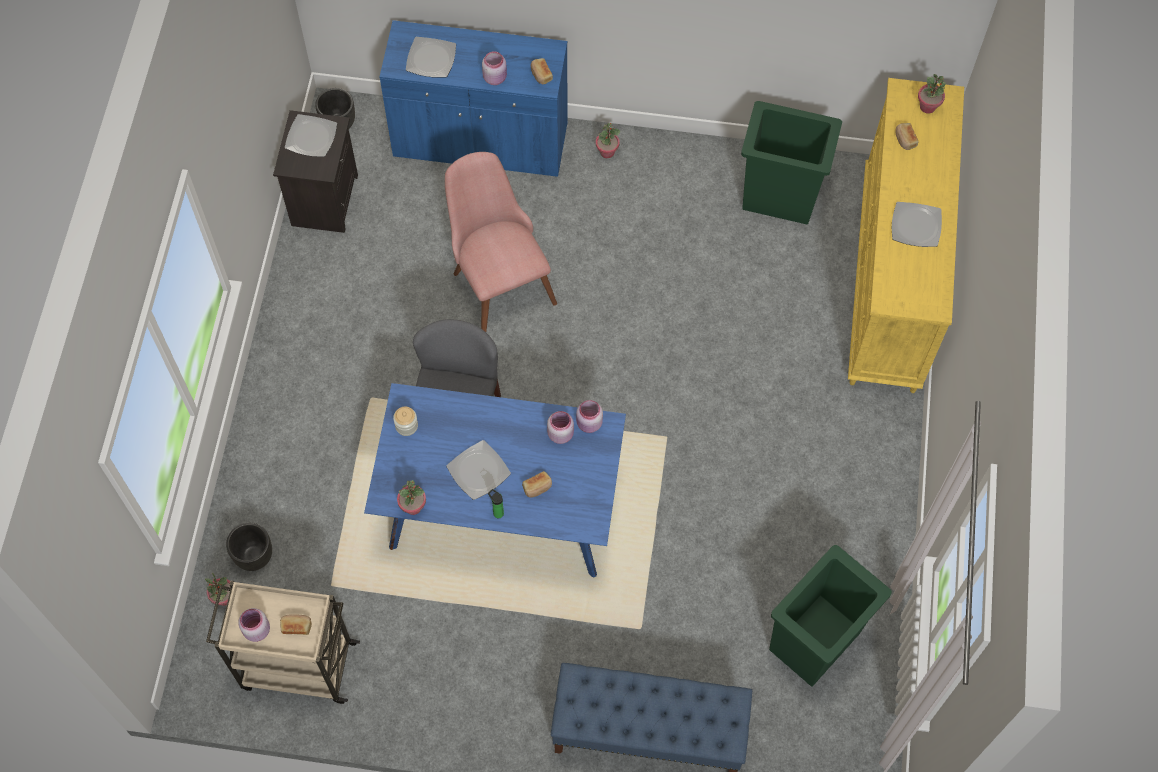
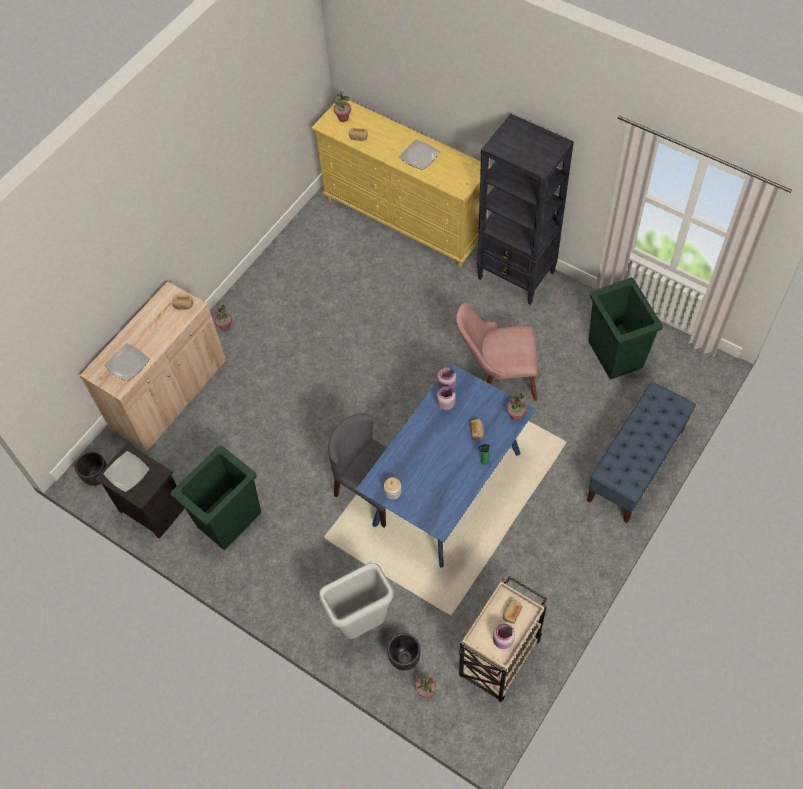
camera: 60 degrees left, 5 degrees down
(276, 491) = (362, 625): none -> grey trash can
(413, 506) = (454, 510): potted plant -> potted plant (515, 415)
(478, 471) = (448, 461): plate -> none
(480, 141) = (169, 395): blue cabinet -> beige cabinet
(495, 77) = (168, 331): pink jar -> none
(497, 278) = (278, 425): pink chair -> pink chair (497, 376)
(779, 196) = (314, 249): green trash can -> green trash can (228, 520)
(876, 461) = (516, 276): none -> black bookcase

